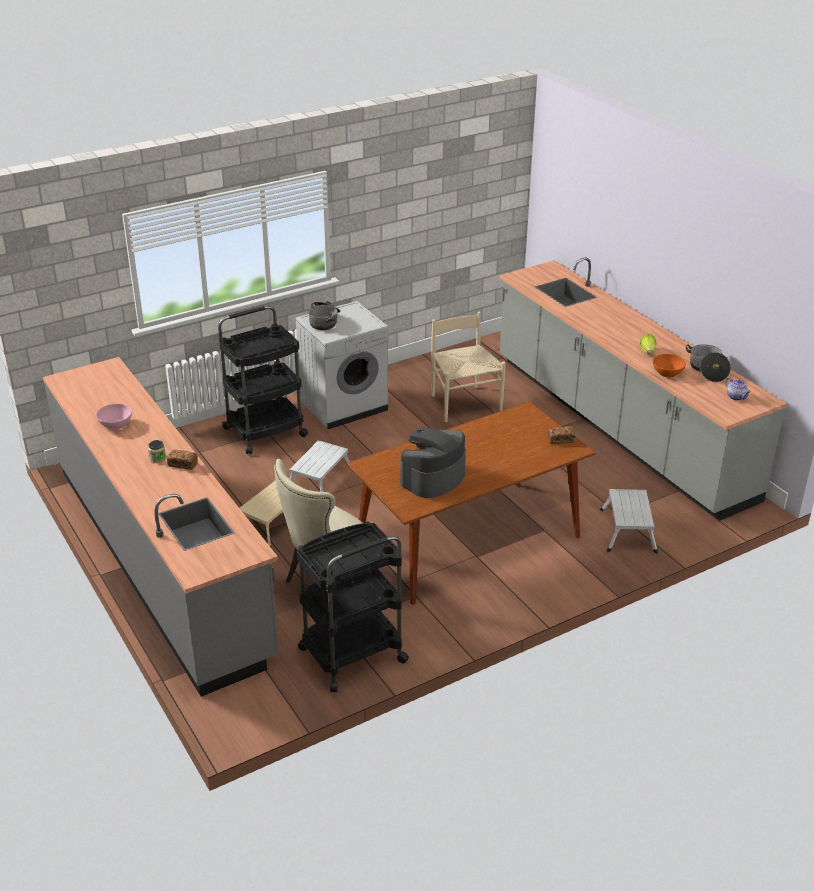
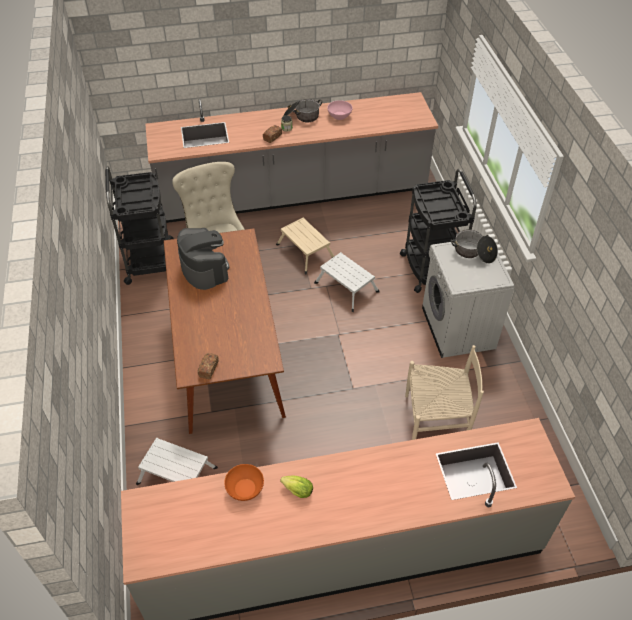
camera: 110 degrees right, 15 degrees up
(707, 370) = (231, 534): cooking pot -> cooking pot (301, 116)
(736, 397) = (163, 533): teapot -> none

